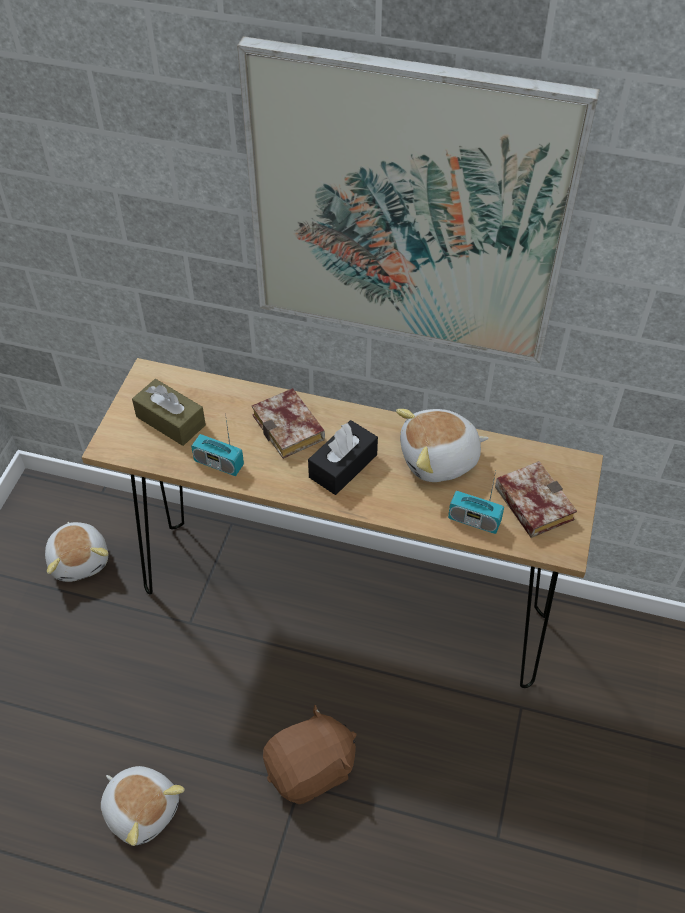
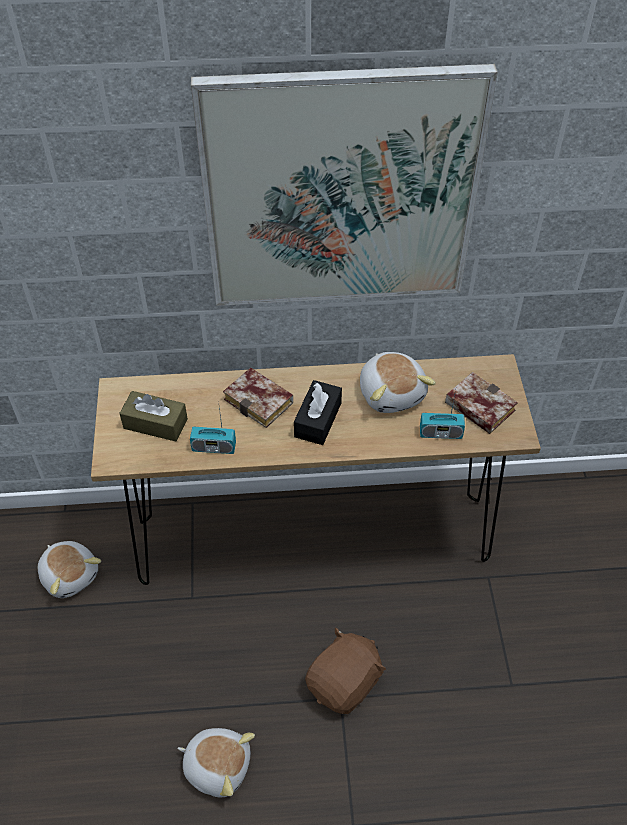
camera: 20 degrees left, 0 degrees up
(439, 459) = (392, 393): plush toy -> plush toy turned 75 degrees counterclockwise

